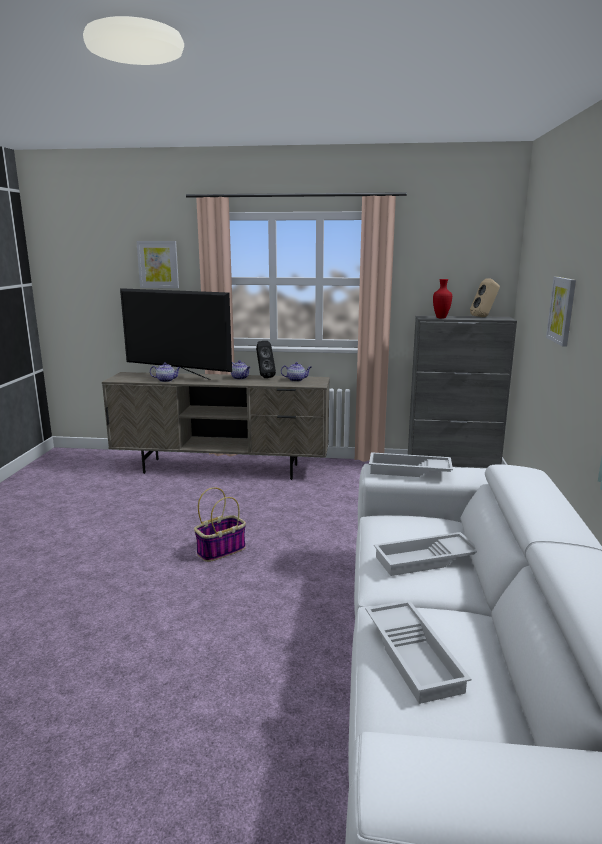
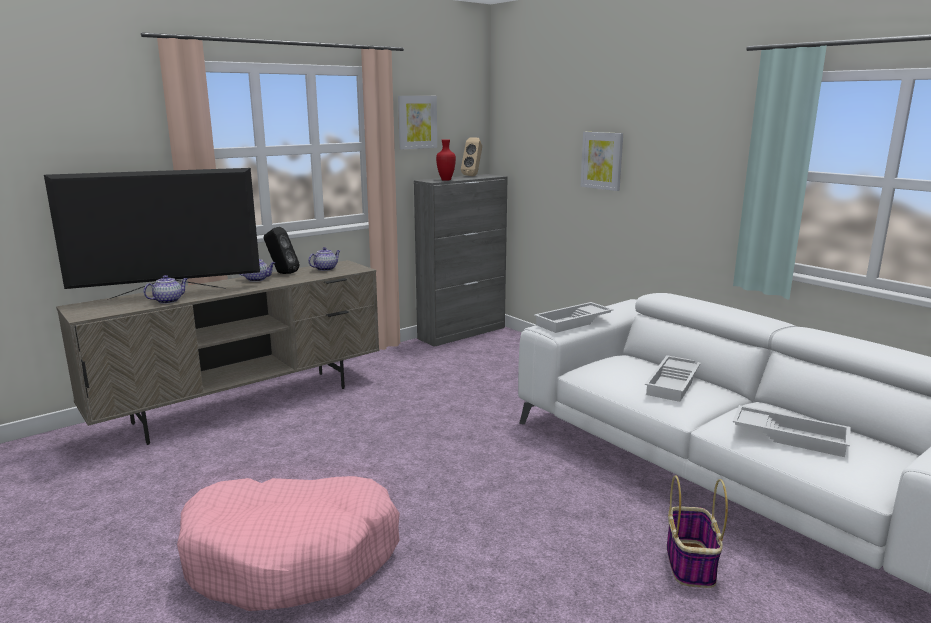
camera: 45 degrees left, 0 degrees up
(90, 565) = (292, 557): none -> pink dog bed
(158, 264) = (91, 135): picture -> picture (417, 122)
(221, 550) = (404, 474): basket -> basket (690, 563)

